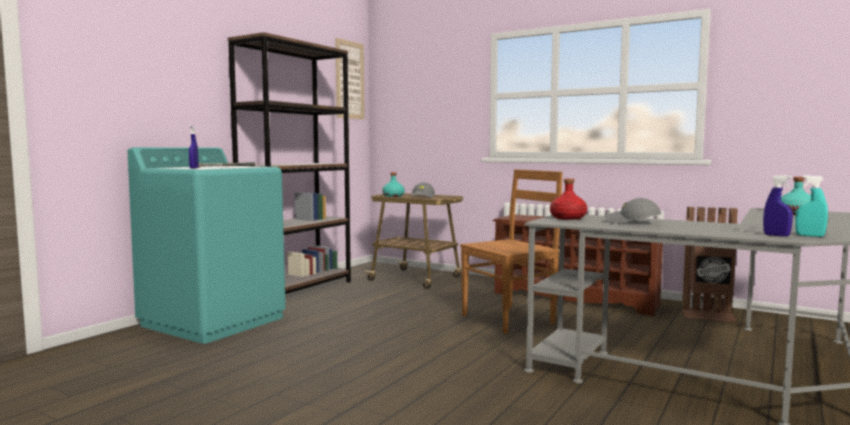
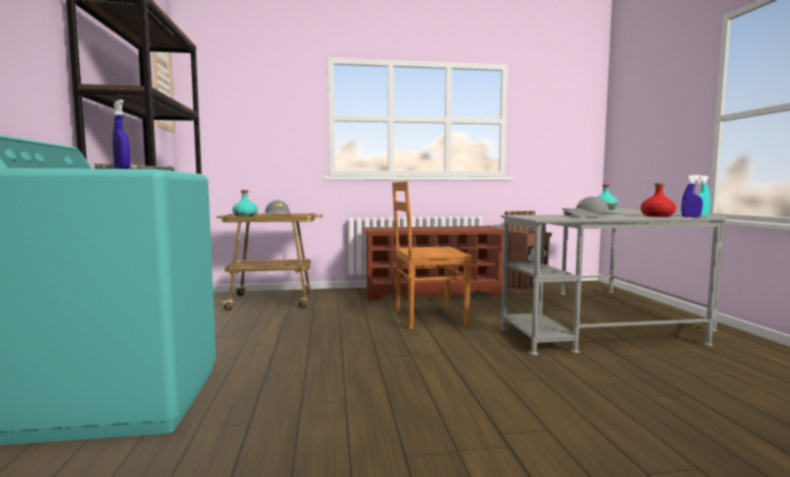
camera: 40 degrees left, 0 degrees up
(510, 319) = (427, 318): brown chair -> brown chair turned 120 degrees counterclockwise
(567, 218) = (534, 216): red bottle -> red bottle (657, 216)

